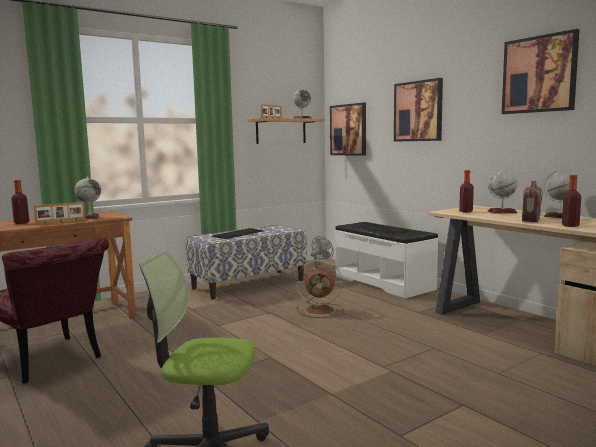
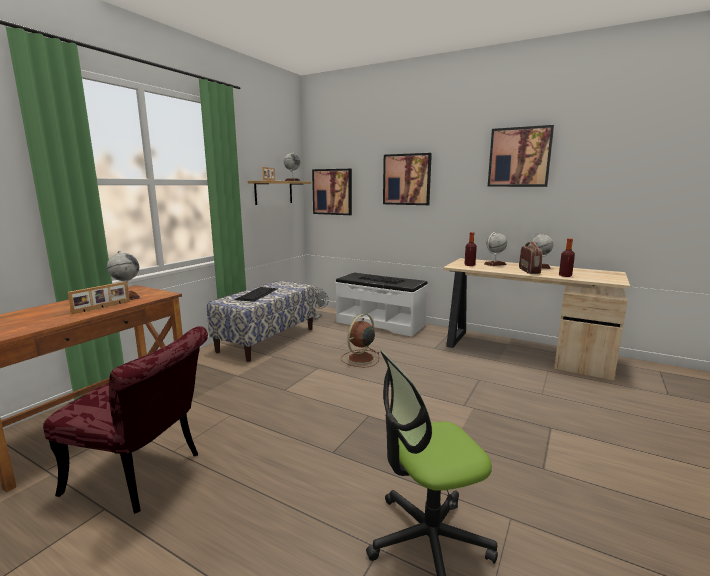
camera: 25 degrees left, 5 degrees up
(21, 223) = (46, 314): bottle -> none
(321, 310) = (360, 358): brown fan -> brown fan turned 150 degrees clockwise

